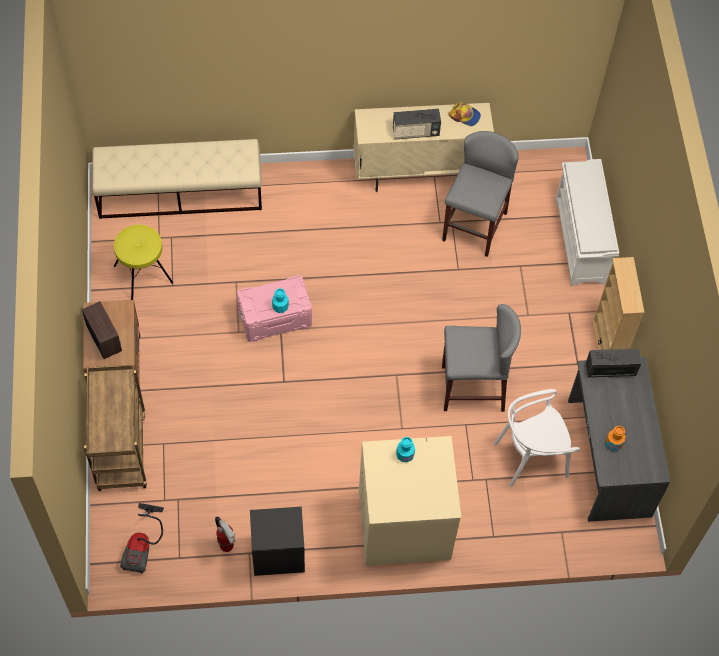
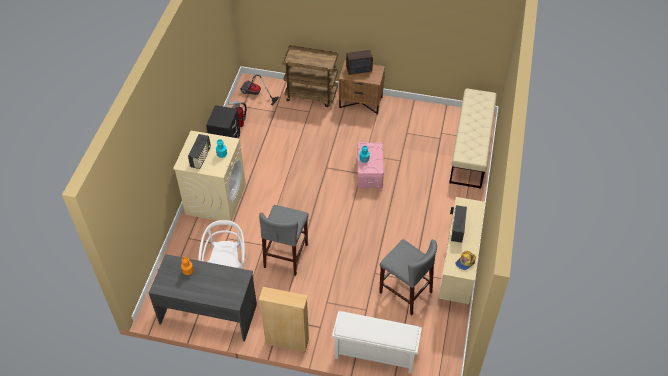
camera: 110 degrees right, 10 degrees down
(143, 274) = (418, 122): yellow stool -> none
(611, 369) = (238, 287): radio -> radio (201, 157)

